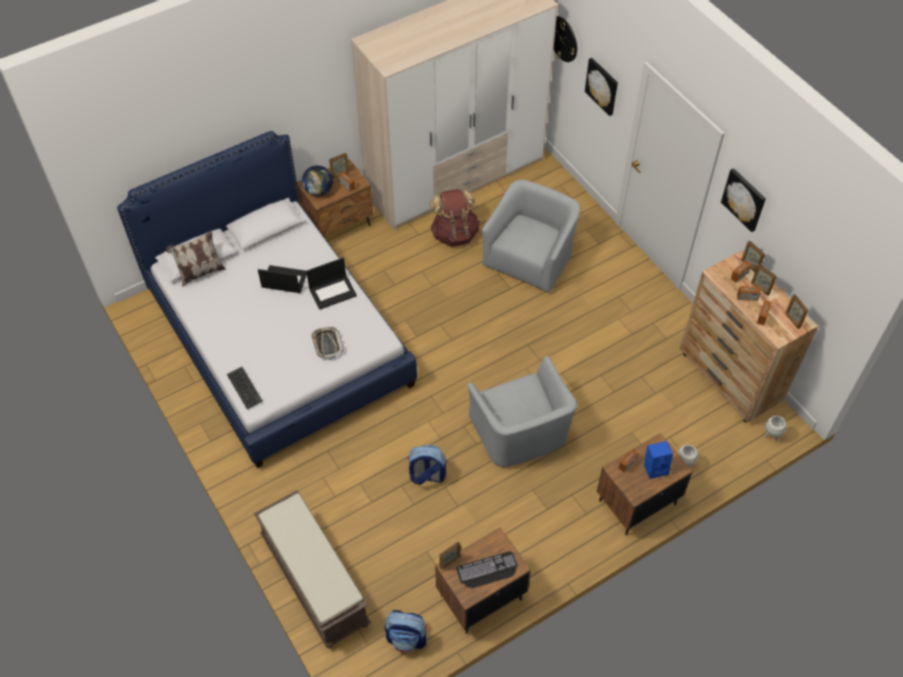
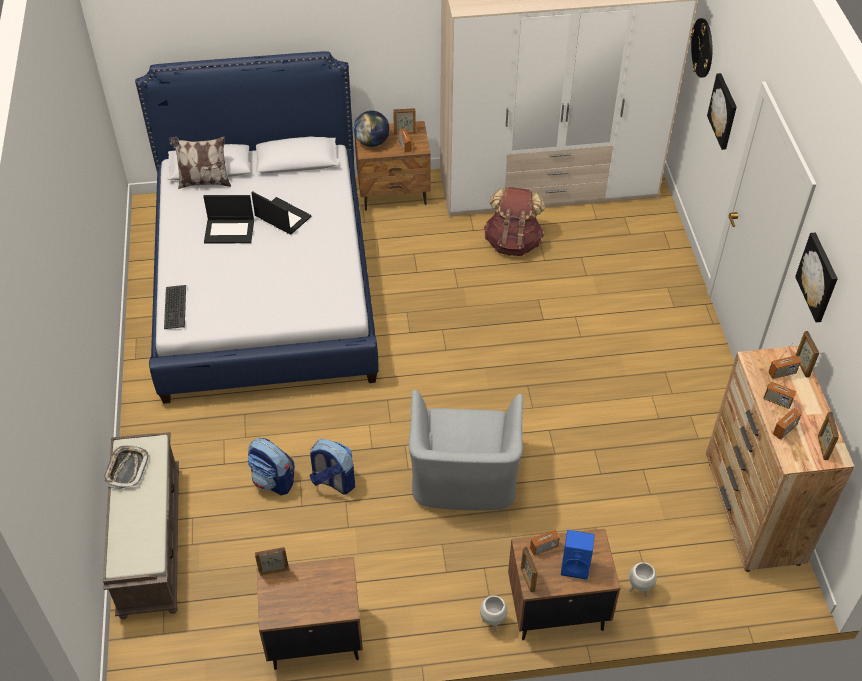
camera: 25 degrees right, 5 degrees down
(327, 344) = (286, 295): tray -> tray (126, 469)
(333, 291) = (325, 245): laptop -> laptop (230, 231)
(407, 638) = (208, 645): backpack -> backpack (273, 480)
(487, 571) = (309, 599): keyboard -> none
(529, 259) = (583, 296): grey armchair -> none
(760, 288) = (800, 396): picture frame -> picture frame (527, 579)
(771, 436) = (770, 600): white planter -> white planter (492, 623)

